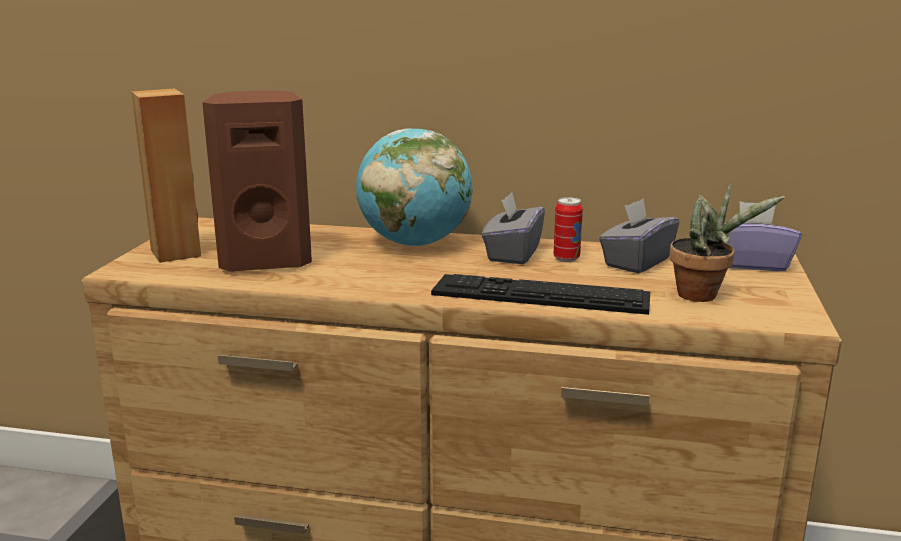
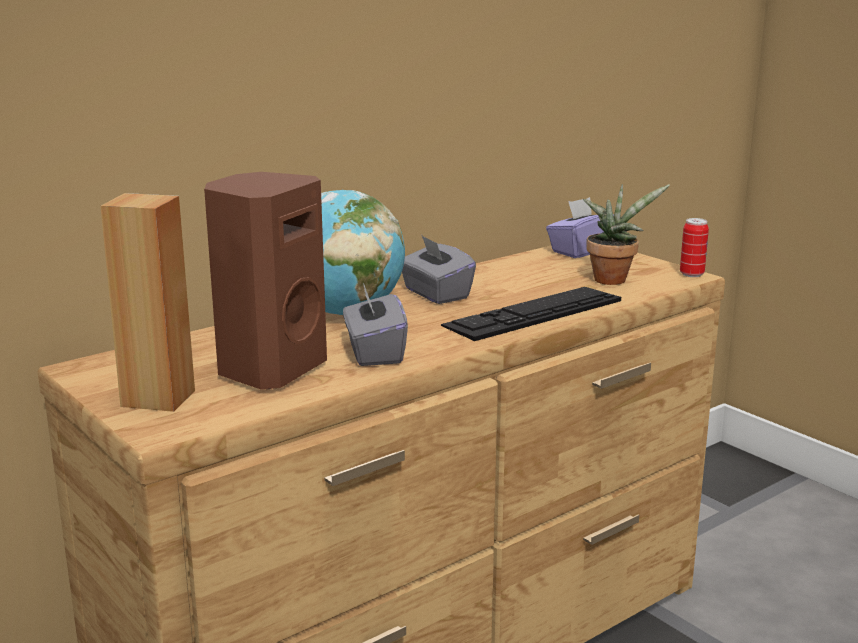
camera: 50 degrees left, 0 degrees up
(566, 258) = (478, 284): can -> can (691, 274)
(636, 262) = (523, 272): grey tissue box -> grey tissue box (374, 353)

